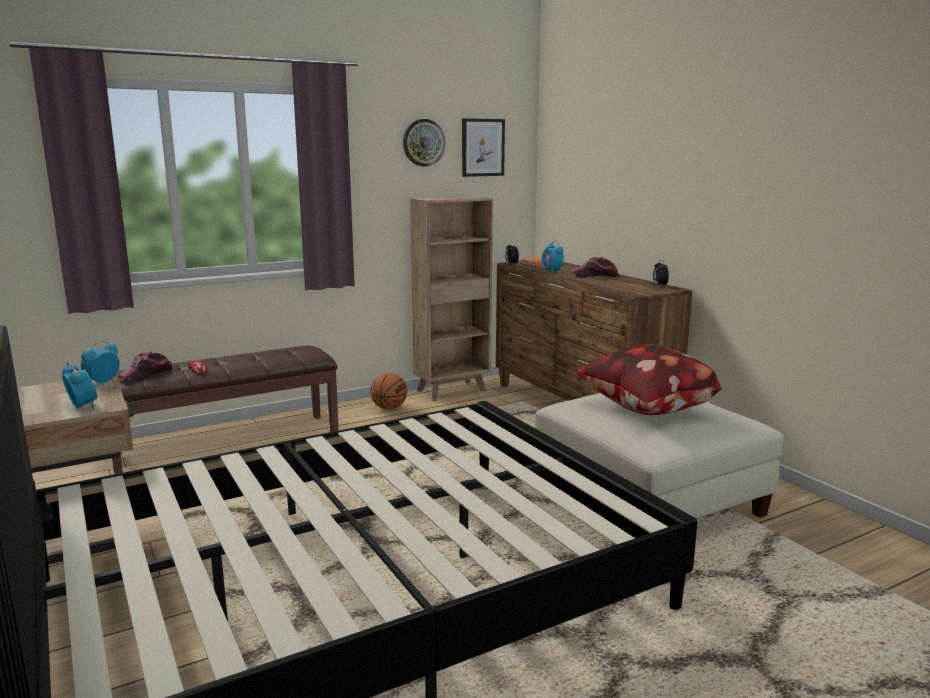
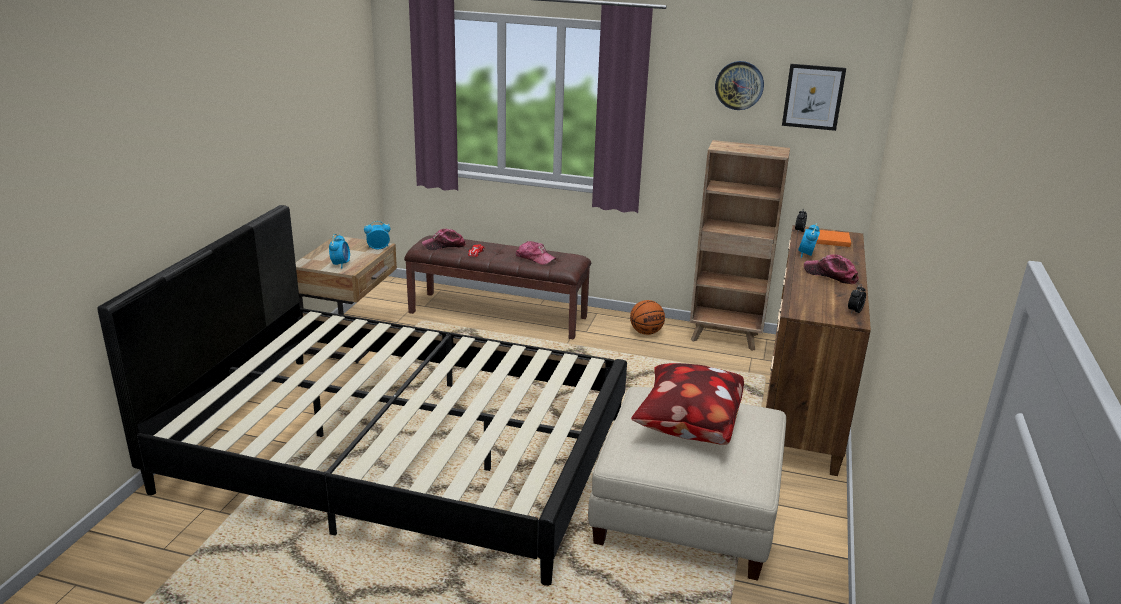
camera: 45 degrees right, 10 degrees up
(270, 357) = (535, 258): none -> cap

